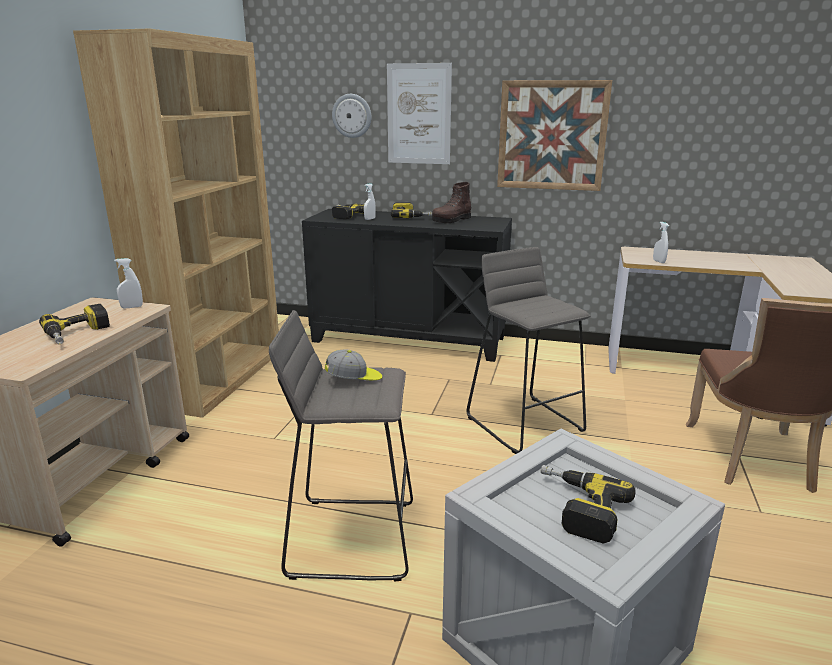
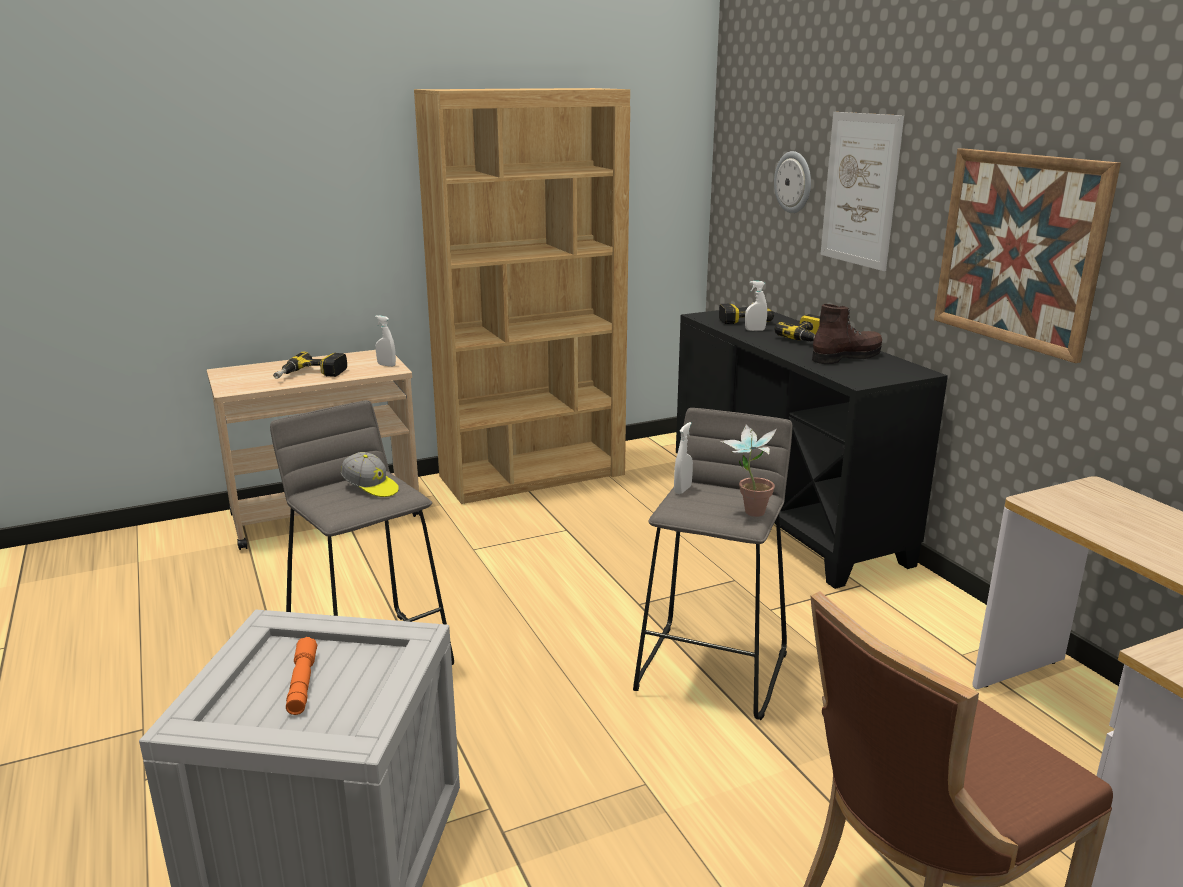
camera: 50 degrees right, 0 degrees up
(452, 220) = (846, 357): brown boot -> brown boot turned 150 degrees clockwise
(562, 305) = (747, 513): none -> potted plant
(577, 508) = (302, 683): power drill -> orange flashlight
(658, 261) = (1074, 518): white spray bottle -> white spray bottle (682, 490)

